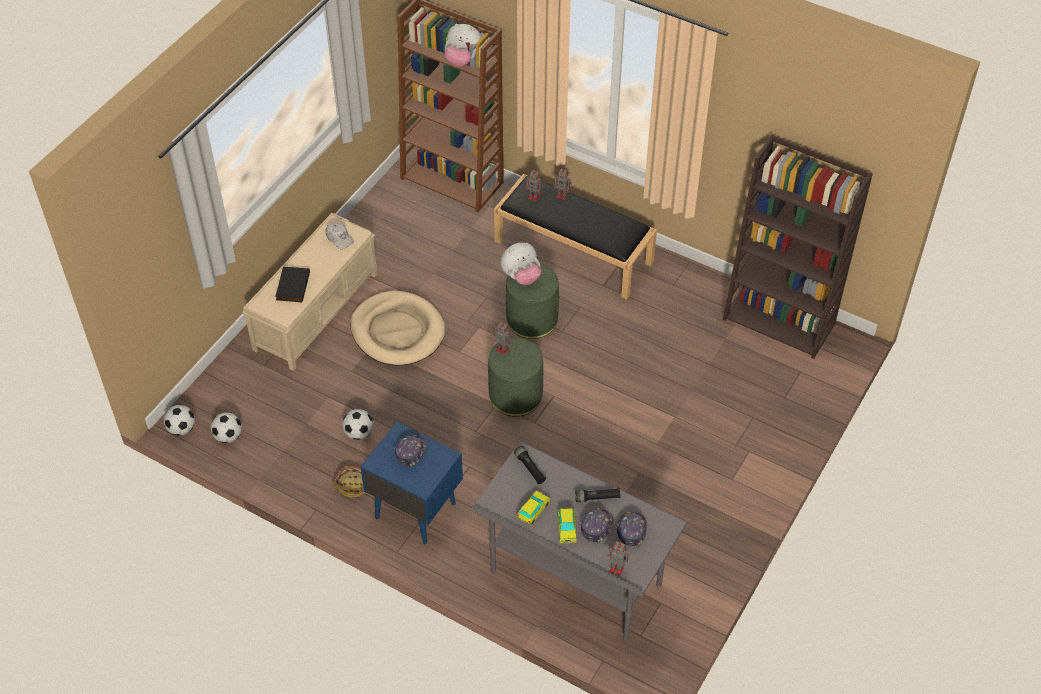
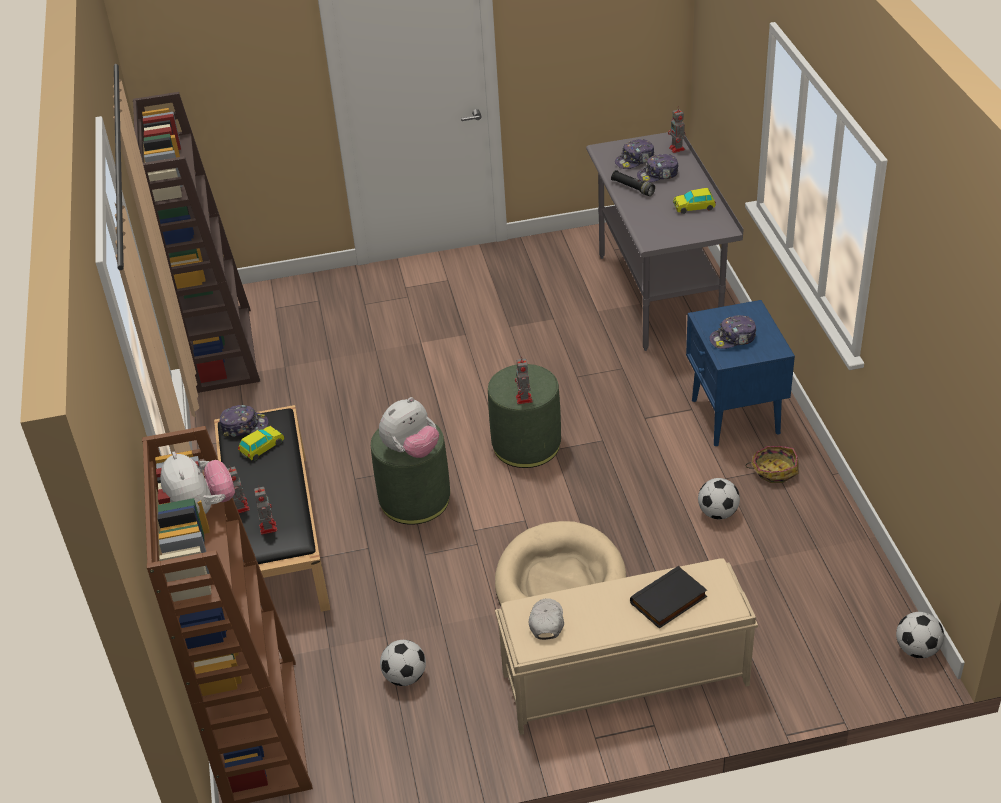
camera: 130 degrees left, 10 degrees down
(228, 436) = (866, 603): football -> football (405, 677)
(521, 277) = (411, 450): plush toy -> plush toy turned 120 degrees clockwise
(530, 468) = (660, 231): black flashlight -> none
(566, 529) = (683, 185): toy car -> toy car (262, 447)
(628, 230) = (244, 426): none -> cap

